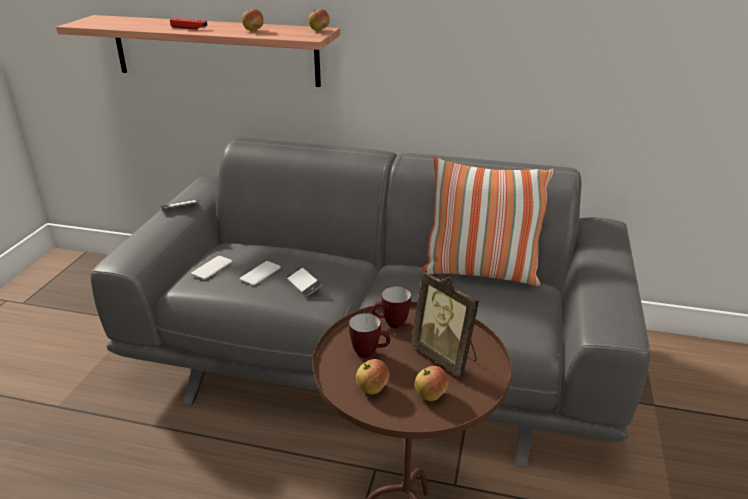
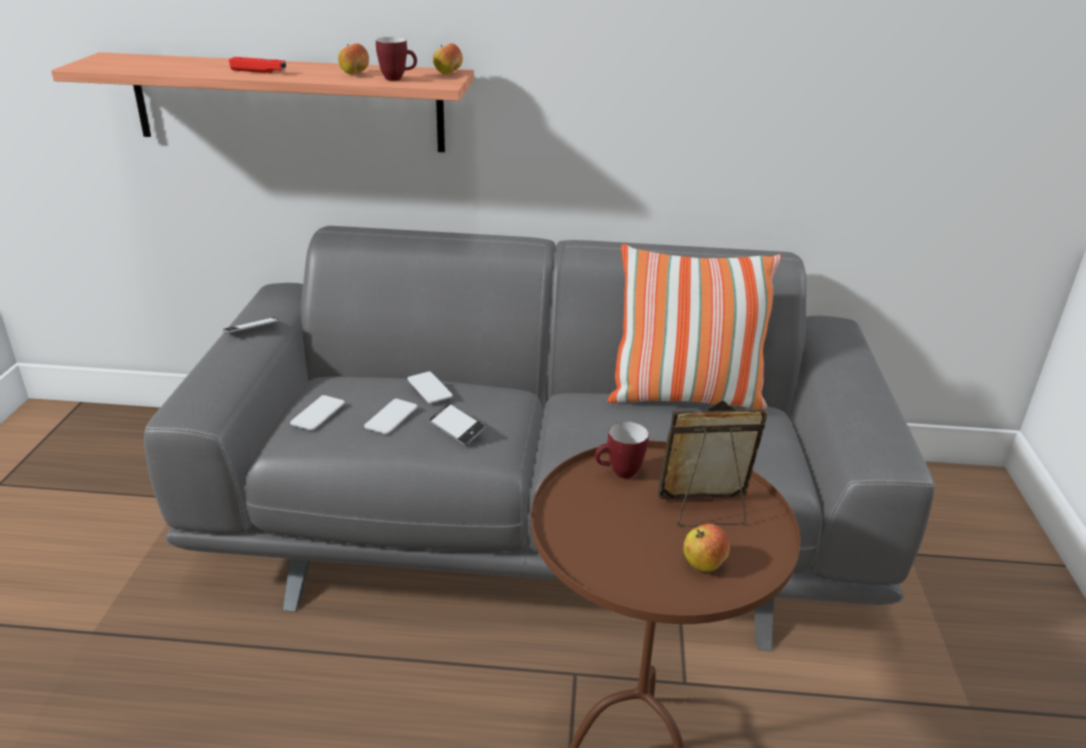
camera: 10 degrees left, 0 degrees up
(294, 255) = (429, 388): none -> phone
(369, 353) = (604, 514): mug -> mug (397, 79)
(372, 388) = (624, 562): apple -> none
(446, 357) = (705, 511): picture frame -> picture frame turned 135 degrees clockwise

